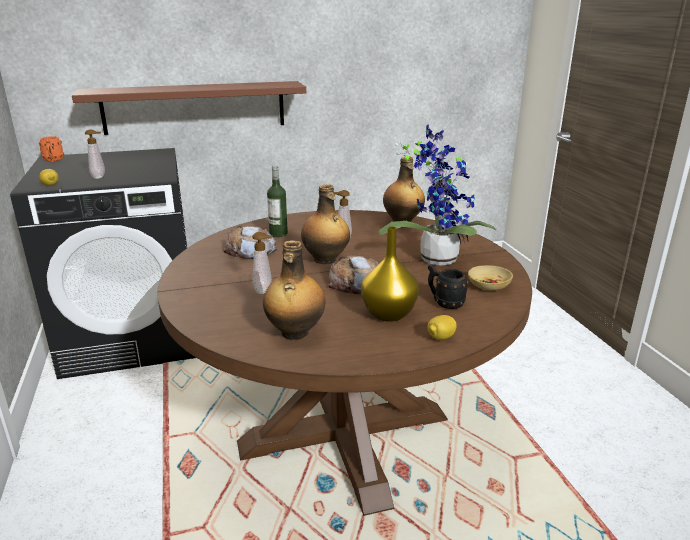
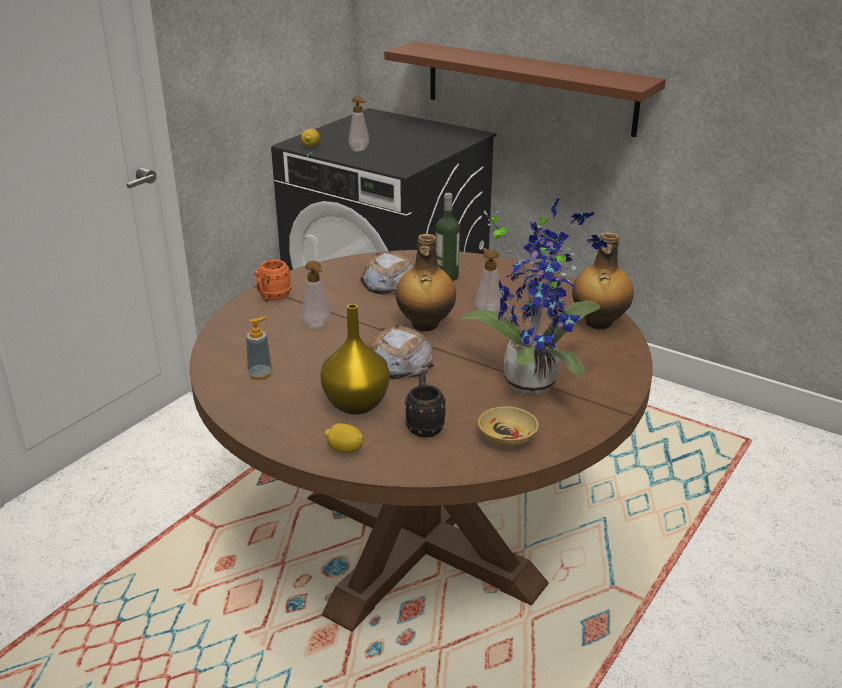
camera: 50 degrees right, 5 degrees up
(53, 161) = (366, 117): orange mug -> orange mug (272, 298)
(294, 333) = (260, 374): bottle -> soap dispenser

